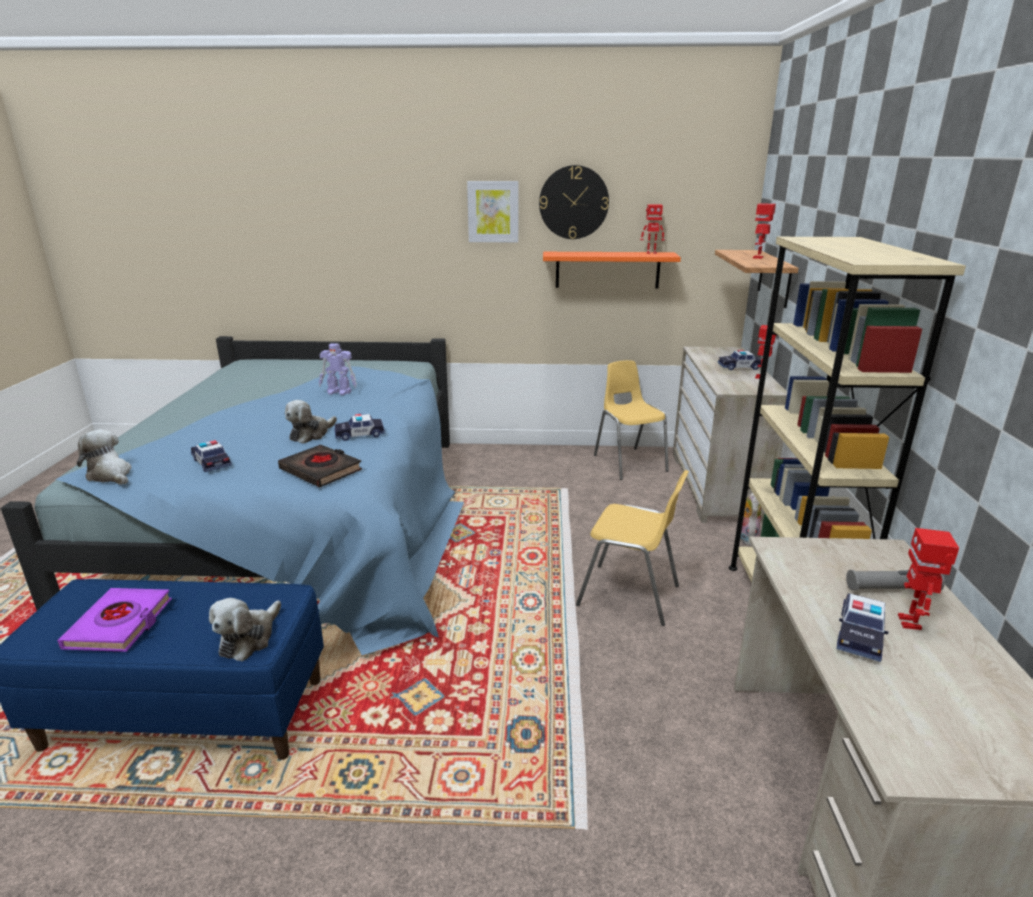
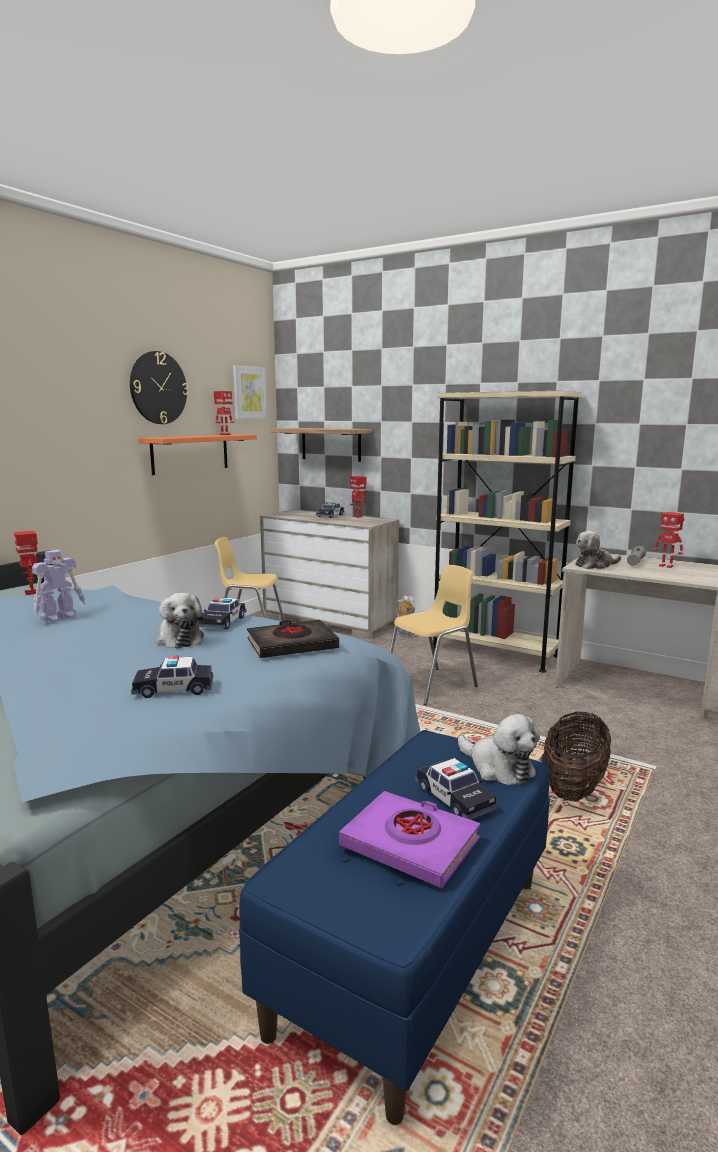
camera: 60 degrees left, 10 degrees down
(110, 475) = (98, 753): plush toy -> plush toy (595, 565)
(479, 757) = (573, 787): none -> basket
(493, 211) = (88, 395): picture -> picture (249, 392)
(758, 257) = (323, 428): toy robot -> toy robot (31, 592)
(859, 634) = (673, 574): toy car -> toy car (454, 798)

